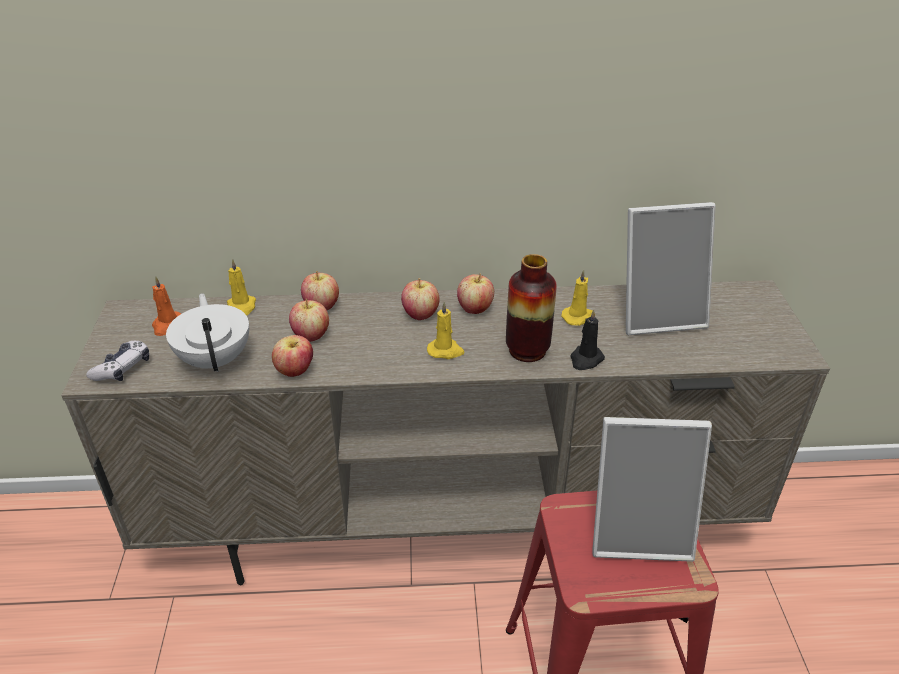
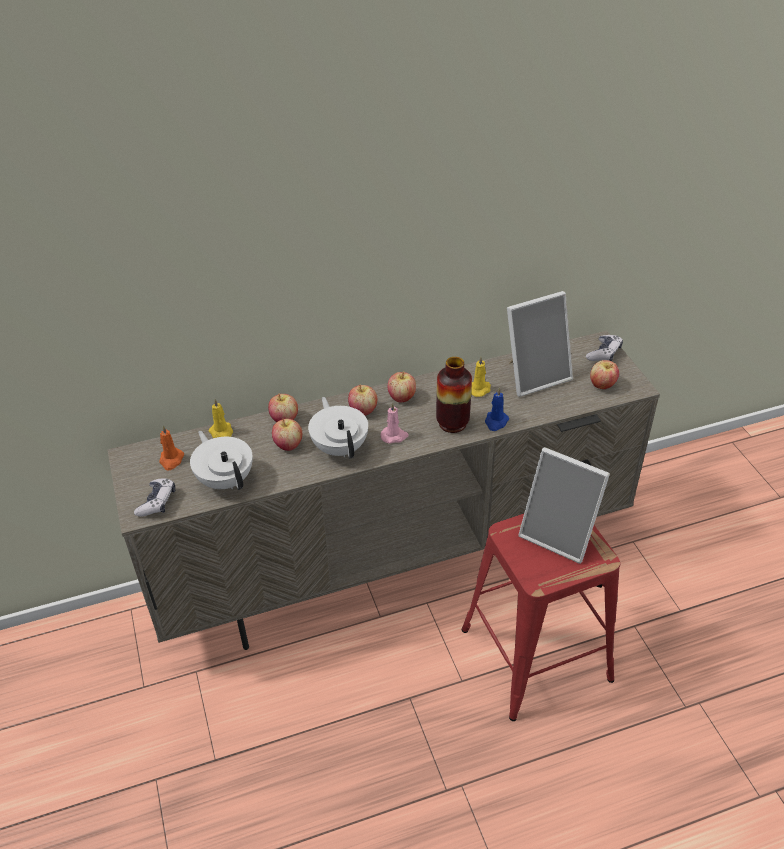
camera: 15 degrees left, 5 degrees up
(295, 371) = (291, 476): apple -> apple (602, 385)
(372, 350) = (340, 447): none -> white teapot
(446, 351) = (394, 436): yellow candle -> pink candle
(585, 359) = (496, 422): black candle -> blue candle
(639, 530) = (560, 534): picture frame -> picture frame turned 45 degrees clockwise
(761, 305) = (604, 353): none -> game controller

